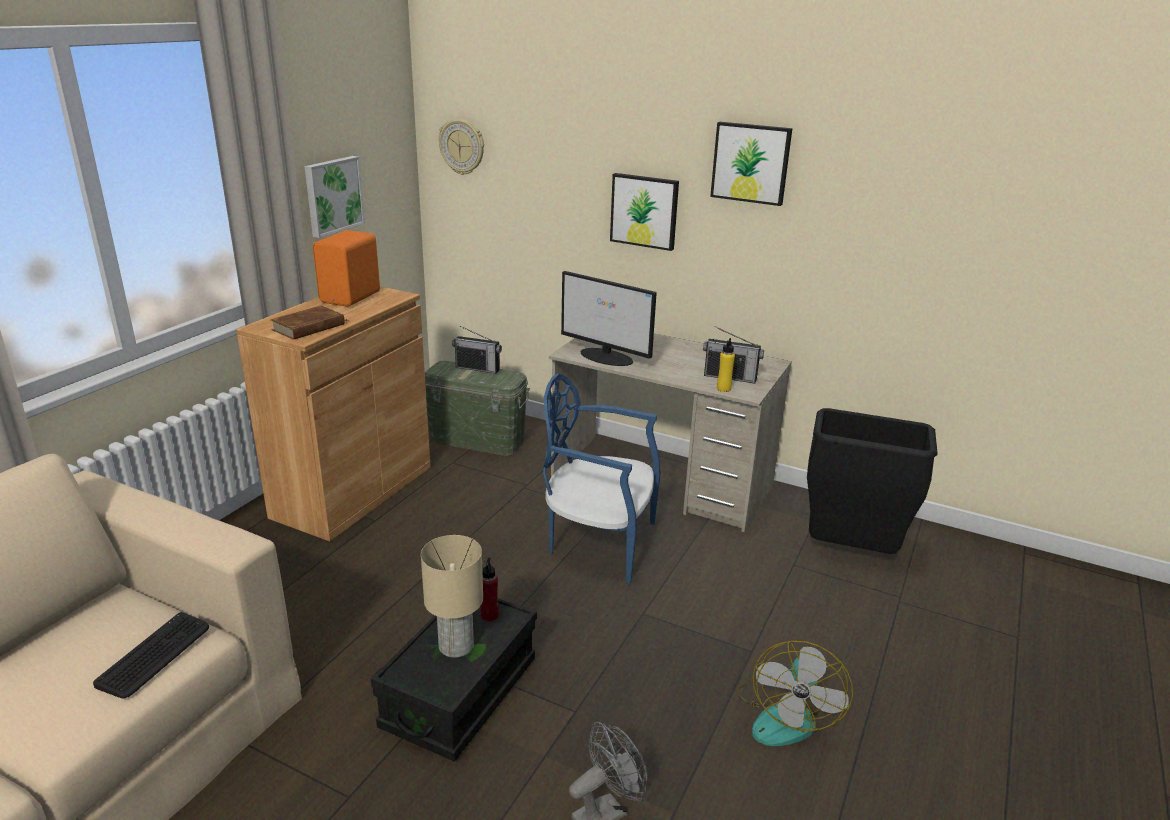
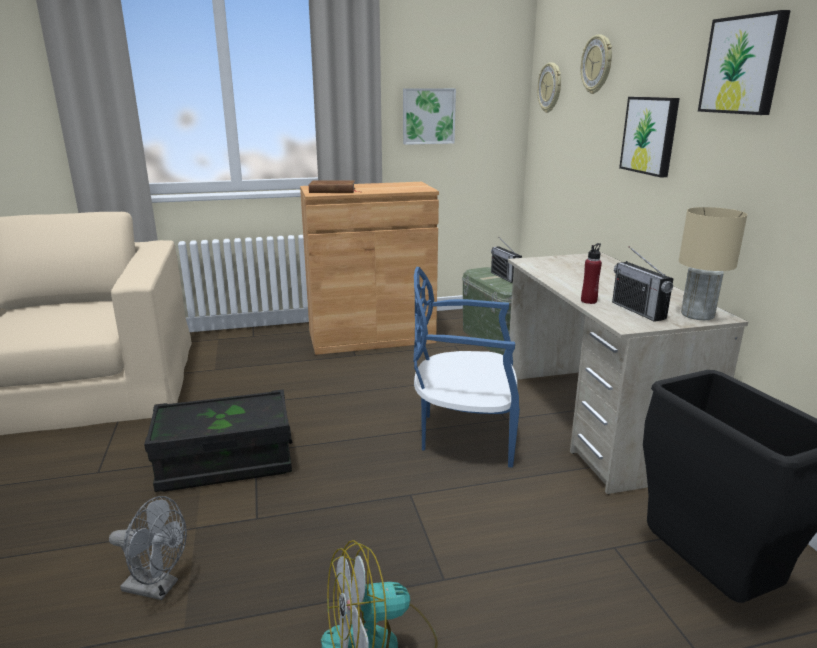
camera: 50 degrees right, 5 degrees down
(155, 655) = (72, 328): keyboard -> none
(352, 297) = (395, 185): orange speaker -> none
(456, 645) = (218, 416): beige table lamp -> beige table lamp (697, 314)
(489, 615) = (264, 412): red bottle -> red bottle (589, 301)
(549, 133) = (597, 64): none -> wall clock
(599, 542) = (464, 434): blue chair -> blue chair turned 60 degrees counterclockwise
(607, 357) = (551, 270): monitor -> none
(723, 389) = (608, 315): yellow bottle -> none

